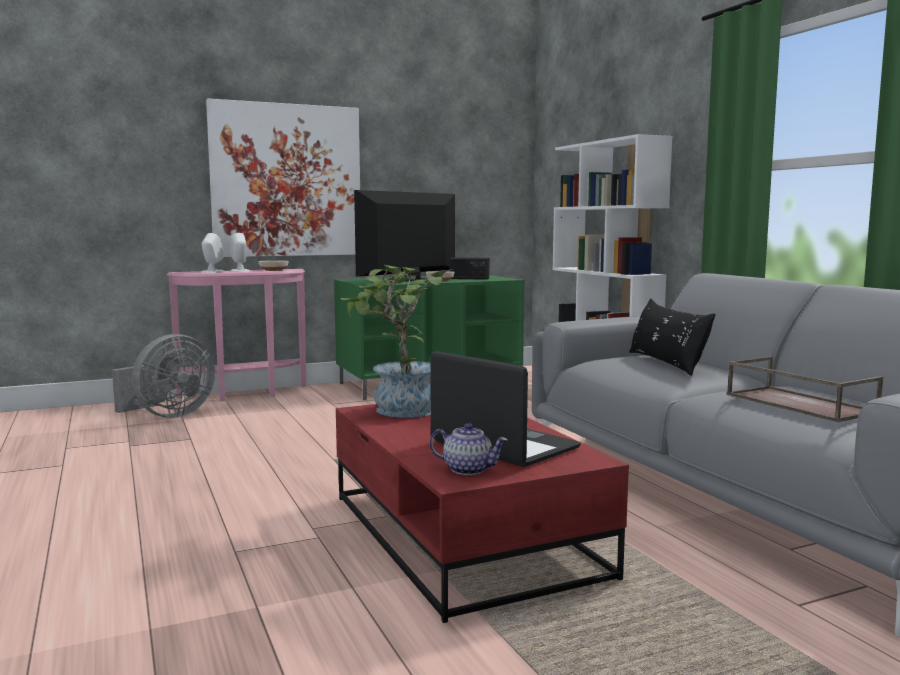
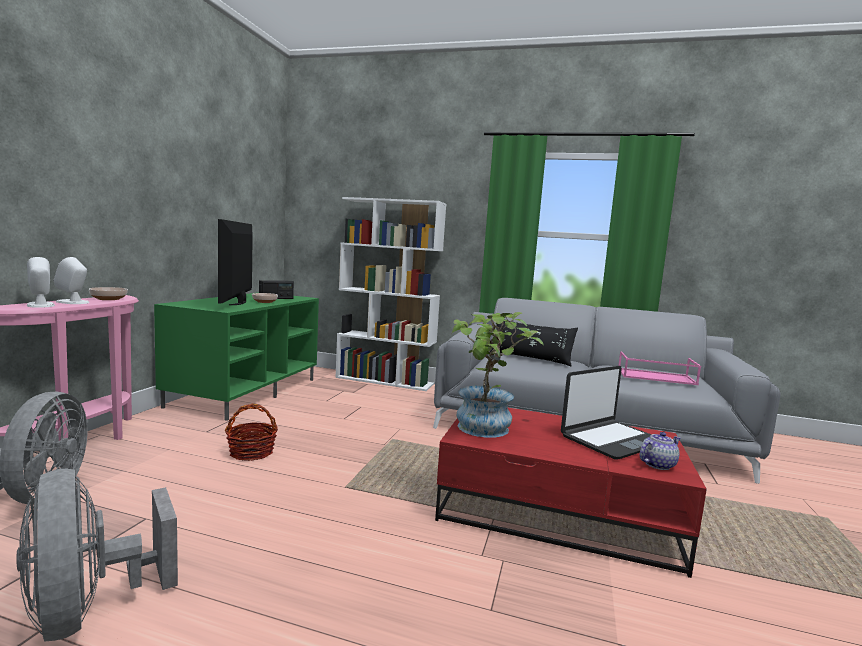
camera: 50 degrees left, 0 degrees up
(89, 465) = (89, 610): none -> grey fan
(286, 181) = (107, 198): picture -> none
(328, 423) = (251, 452): none -> basket
(503, 446) = (612, 440): laptop -> laptop turned 150 degrees clockwise
(797, 403) = (655, 377): brown tray -> pink tray

